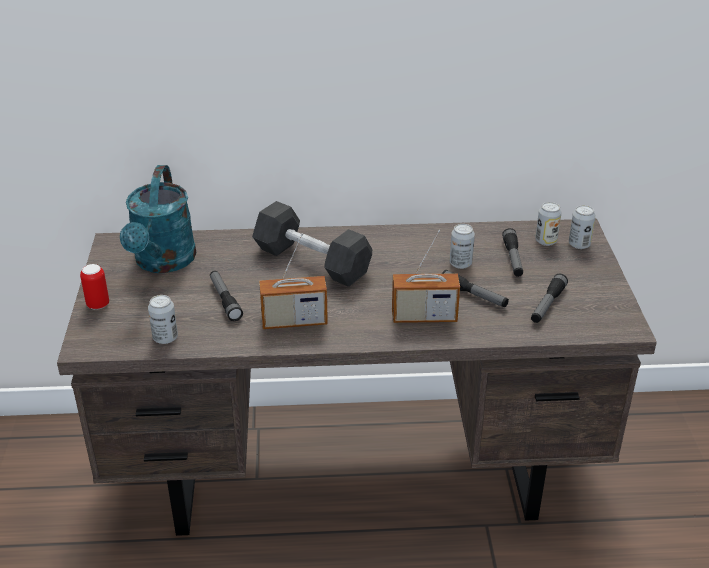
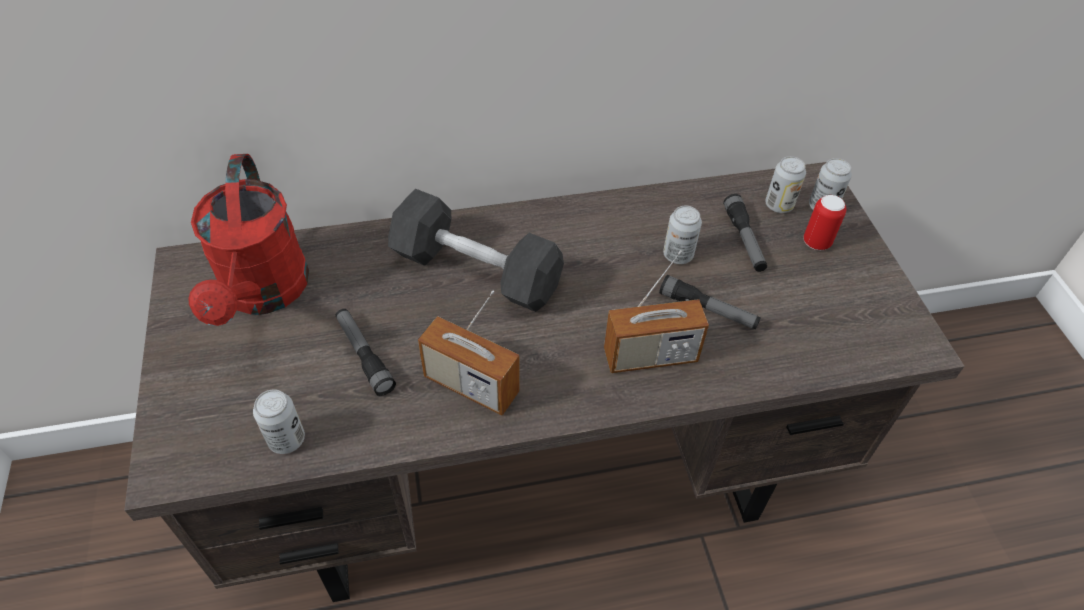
camera: 10 degrees left, 15 degrees up
(98, 305) = (176, 385): can -> can (816, 242)
(163, 263) = (263, 294): turquoise watering can -> red watering can
(294, 321) = (471, 385): radio -> radio turned 45 degrees clockwise
(547, 304) = (808, 316): flashlight -> none

